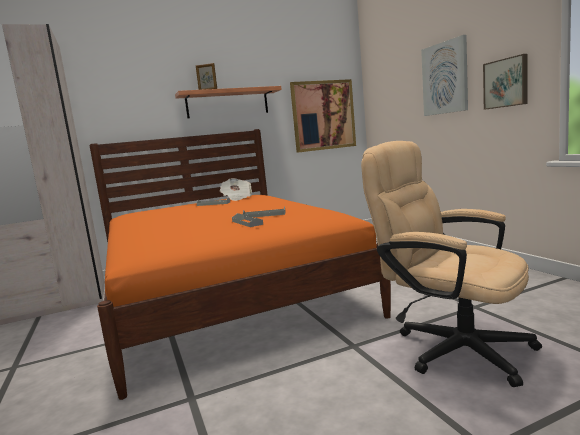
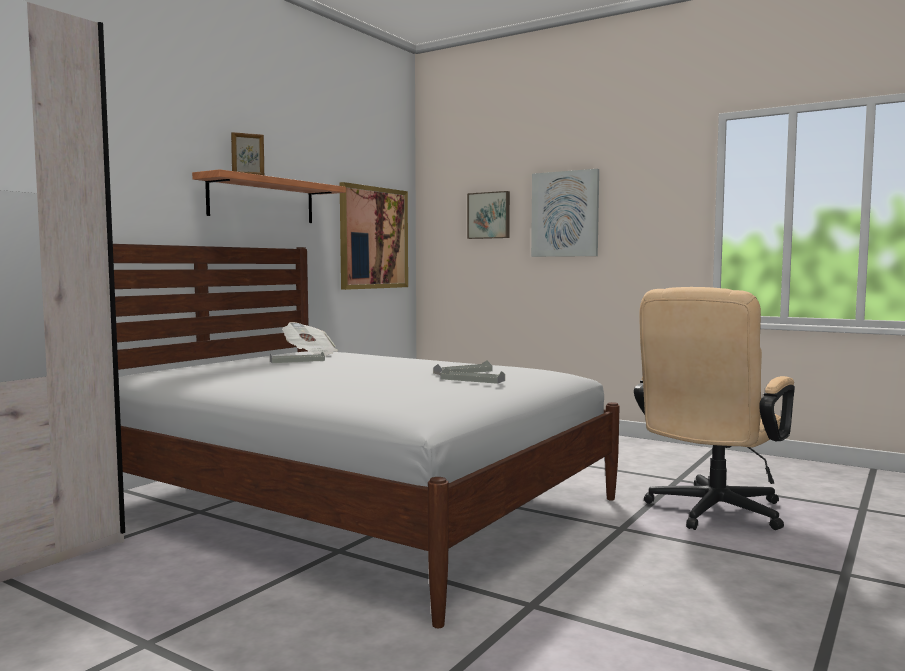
camera: 35 degrees left, 5 degrees down
(225, 295) = (349, 504): orange bed -> white bed
(451, 346) = (710, 513): beige office chair -> beige office chair turned 60 degrees counterclockwise
(506, 83) = (650, 232): picture -> picture (489, 215)

